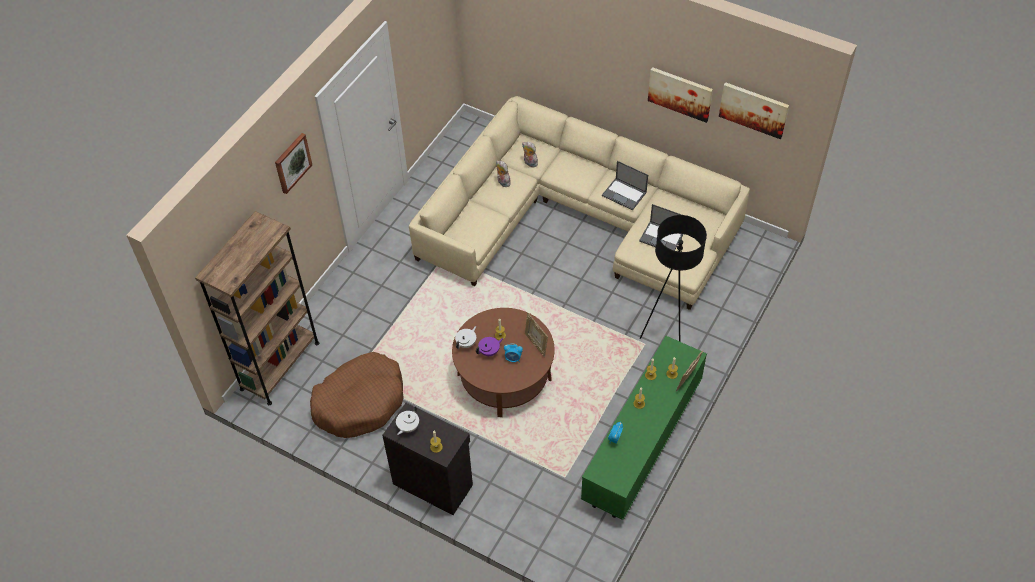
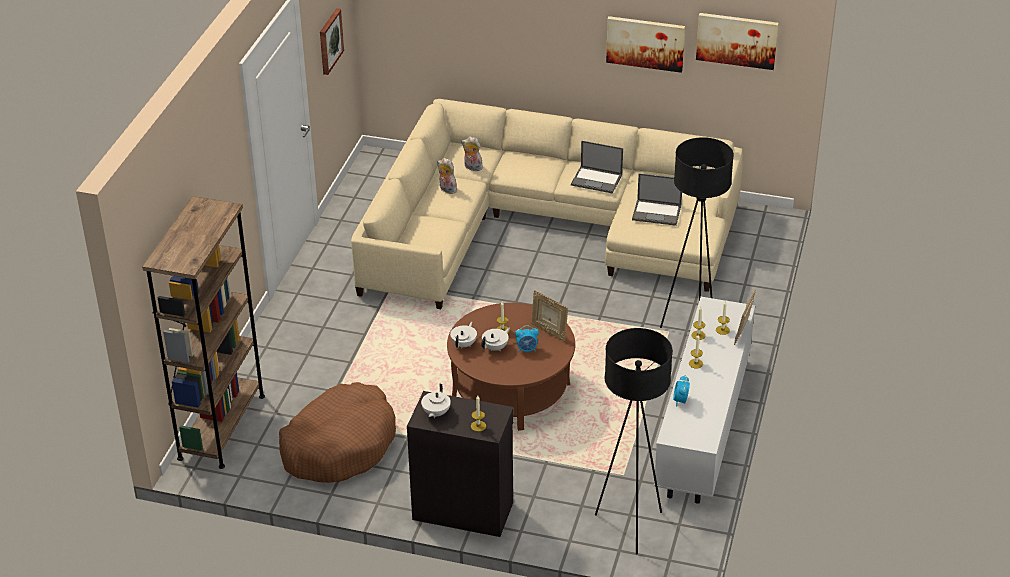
camera: 15 degrees left, 15 degrees down
(292, 162) = (222, 145): picture -> picture (329, 41)
(489, 351) = (495, 347): purple teapot -> white teapot
(554, 527) = (630, 526): none -> black floor lamp
(641, 443) = (702, 427): green tv stand -> white tv stand

